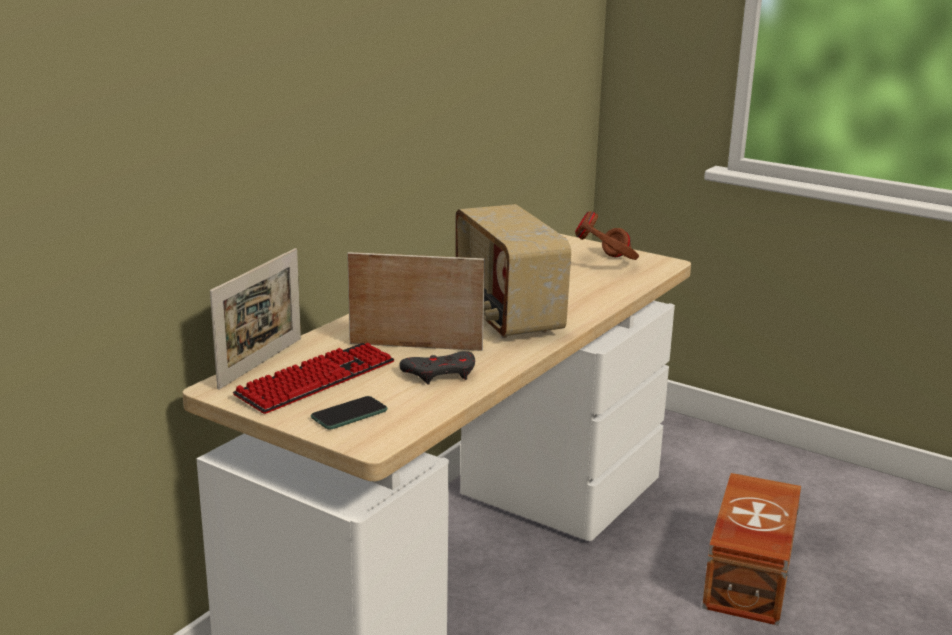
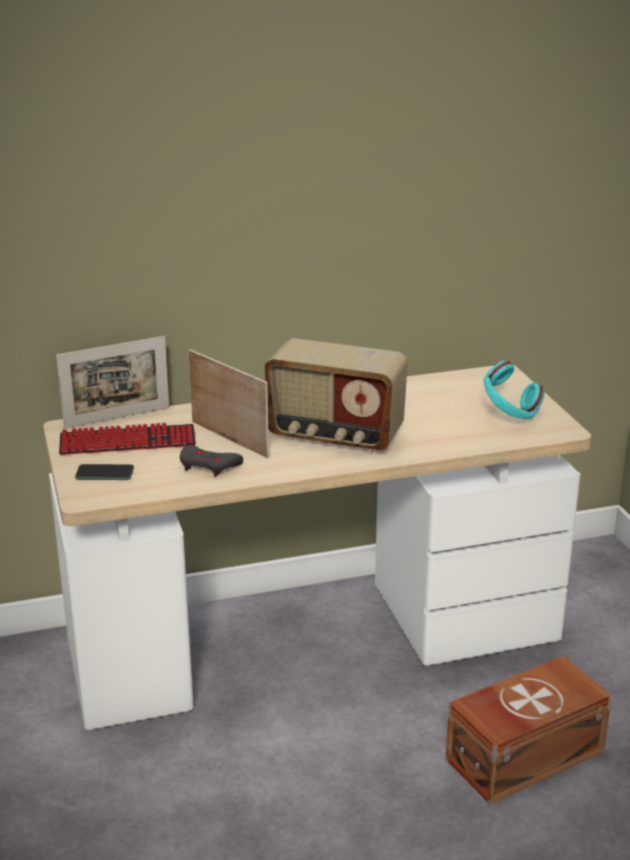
camera: 40 degrees right, 5 degrees up
(505, 316) = (335, 436): radio -> radio turned 90 degrees counterclockwise
(608, 263) = (509, 415): brown headphones -> turquoise headphones

